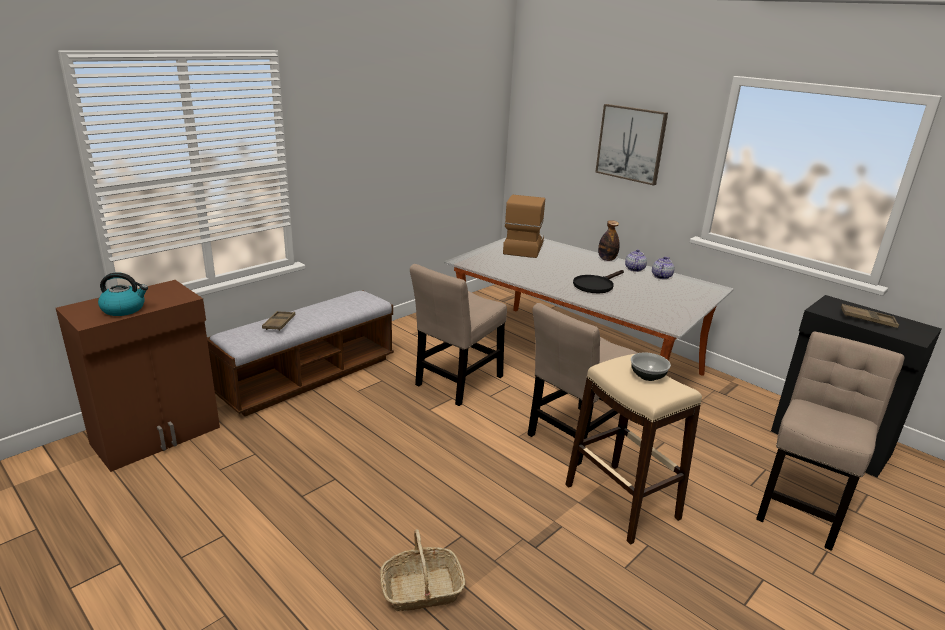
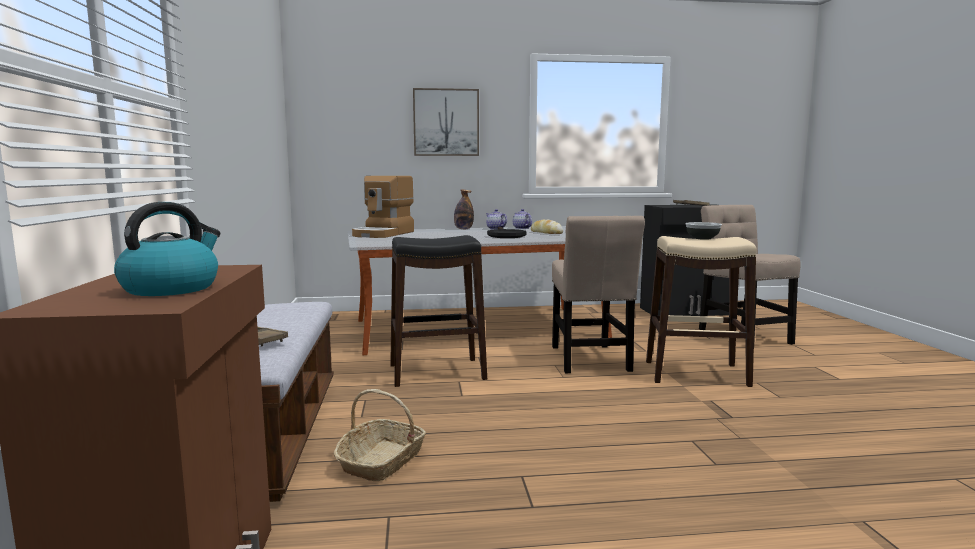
camera: 50 degrees left, 15 degrees down
(421, 590) = (766, 482): basket -> basket (382, 461)
(457, 383) = (436, 372): beige chair -> black stool
(523, 247) = (384, 234): coffee machine -> coffee machine turned 120 degrees counterclockwise
(647, 294) = (546, 233): none -> bread

